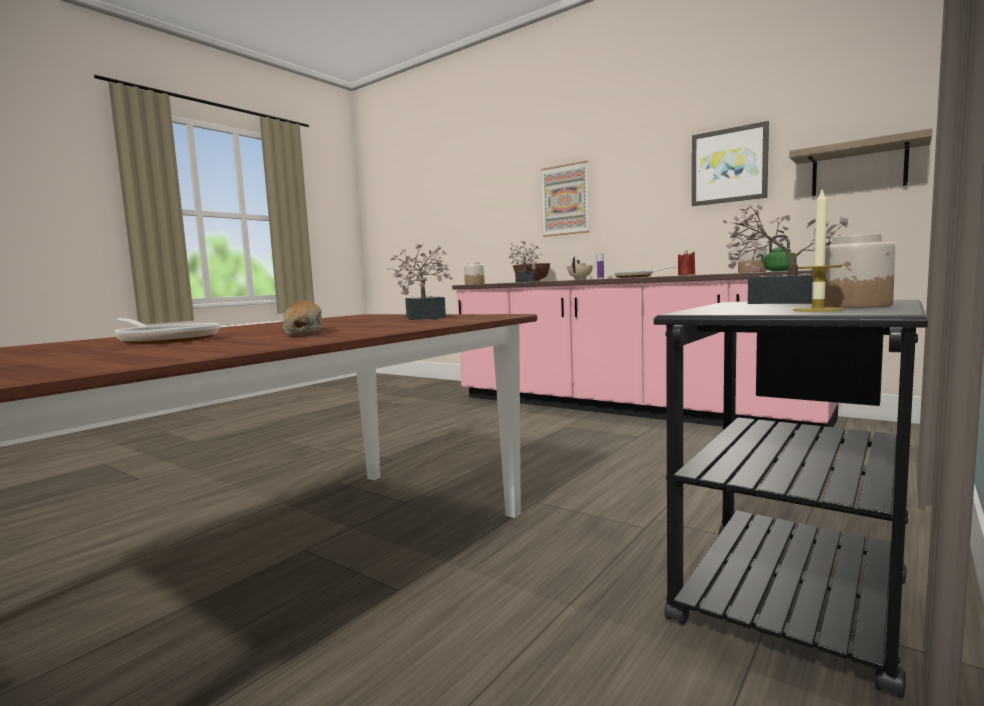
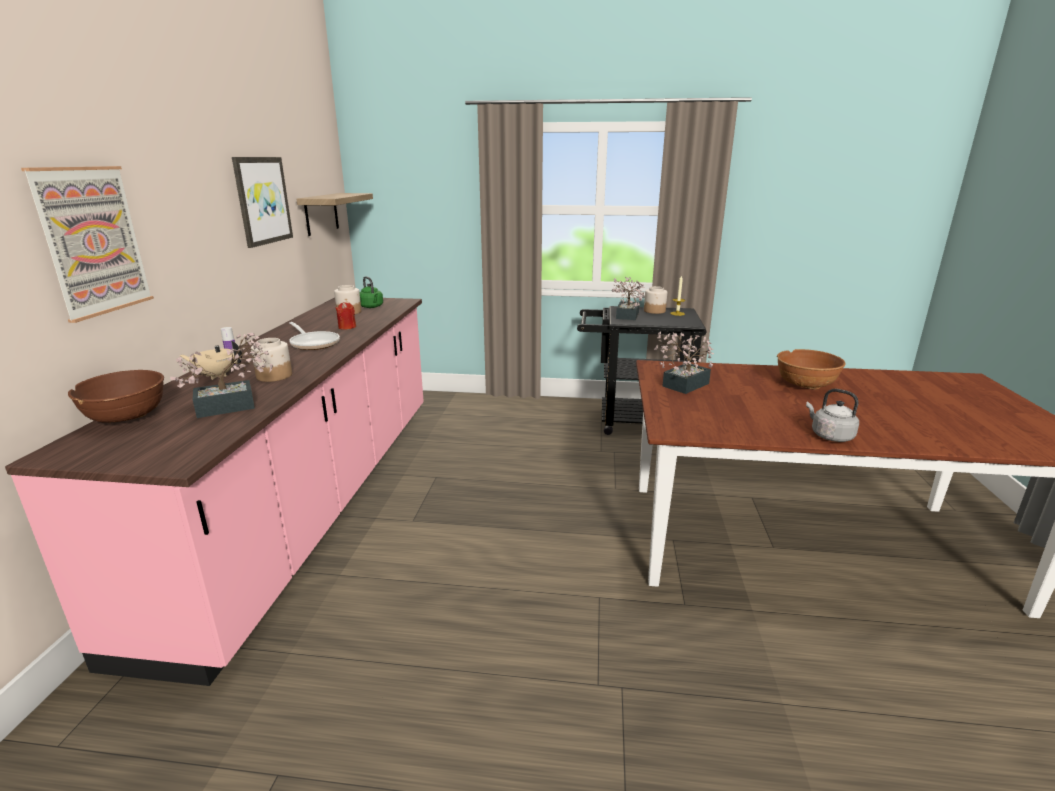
camera: 120 degrees left, 15 degrees up
(166, 340) = (888, 408): frying pan -> none
(231, 327) = (829, 436): none -> grey kettle
(305, 332) = (805, 385): bread -> brown bowl
(474, 284) = (177, 456): jar -> jar (274, 376)

